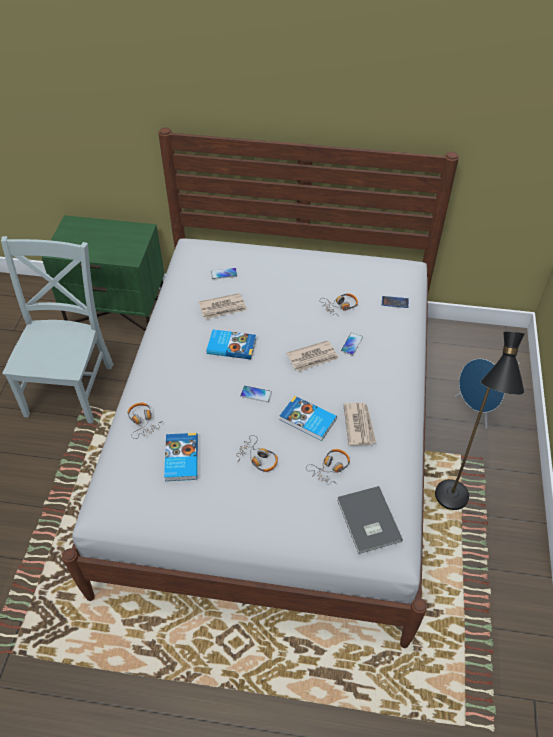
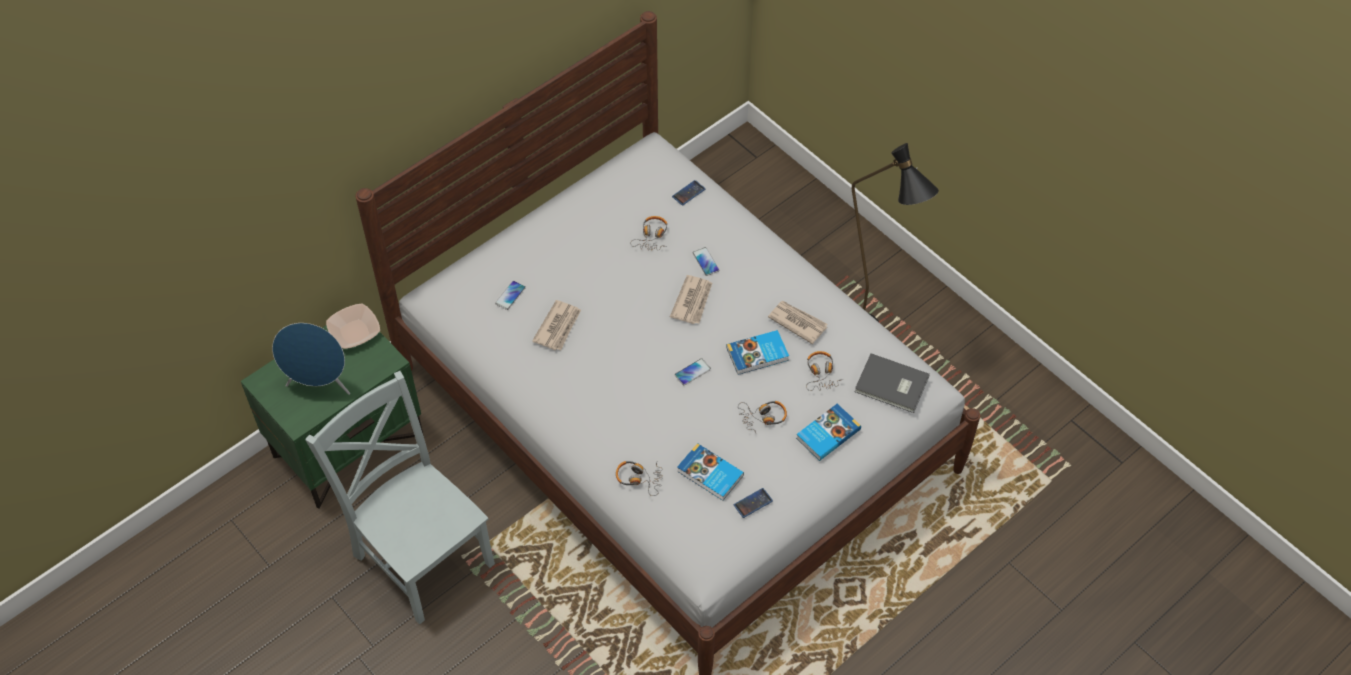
camera: 50 degrees left, 5 degrees up
(138, 234) = (354, 332): none -> bowl
(179, 501) = (753, 503): none -> phone
(231, 346) = (615, 352): book -> book (827, 433)
(474, 410) = (794, 239): blue speaker -> blue speaker (320, 384)

